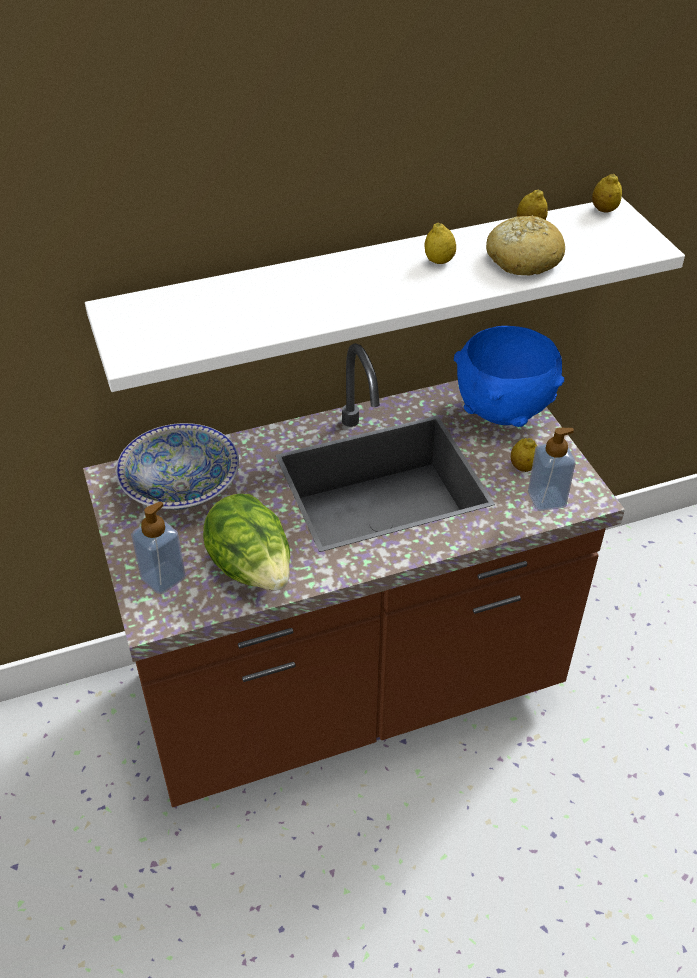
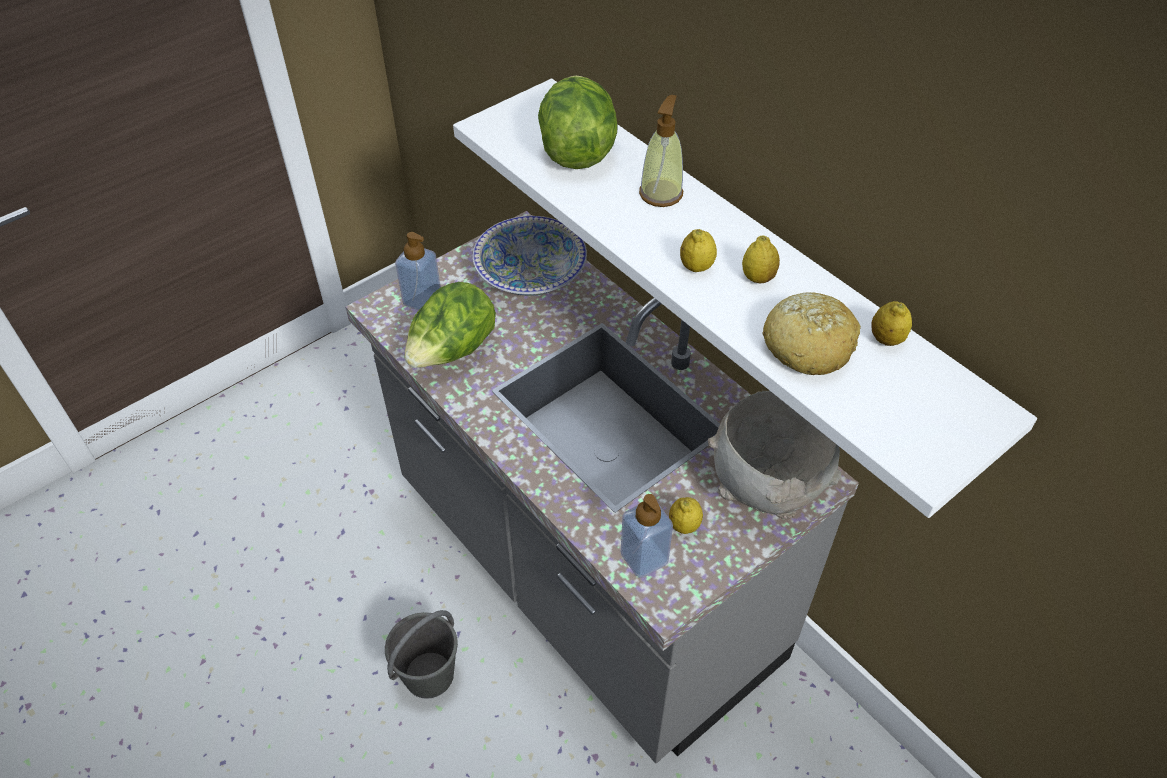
camera: 70 degrees right, 5 degrees up
(213, 311) = (576, 149): none -> lettuce
(307, 280) = (661, 193): none -> soap dispenser
(348, 692) = (583, 574): brown counter -> grey counter
(406, 858) = (428, 675): none -> grey bucket
(502, 412) = (766, 487): blue bowl -> grey bowl
(604, 210) = (983, 404): lemon -> lemon (696, 267)

